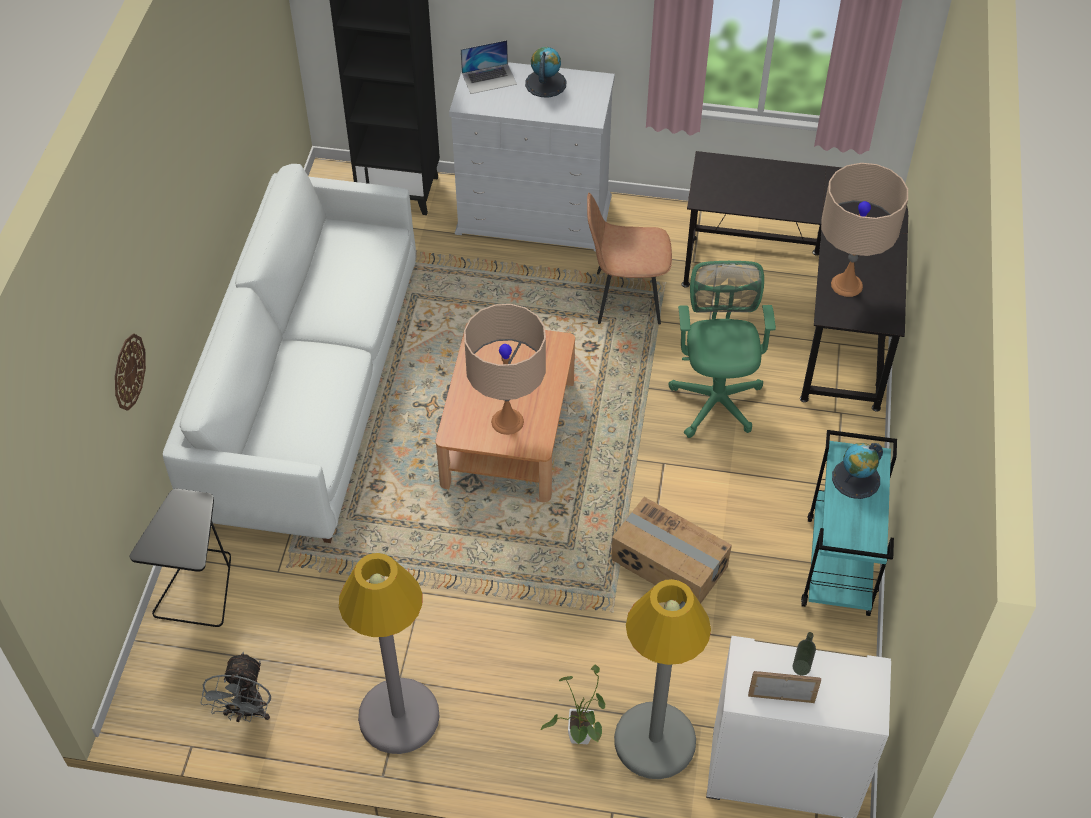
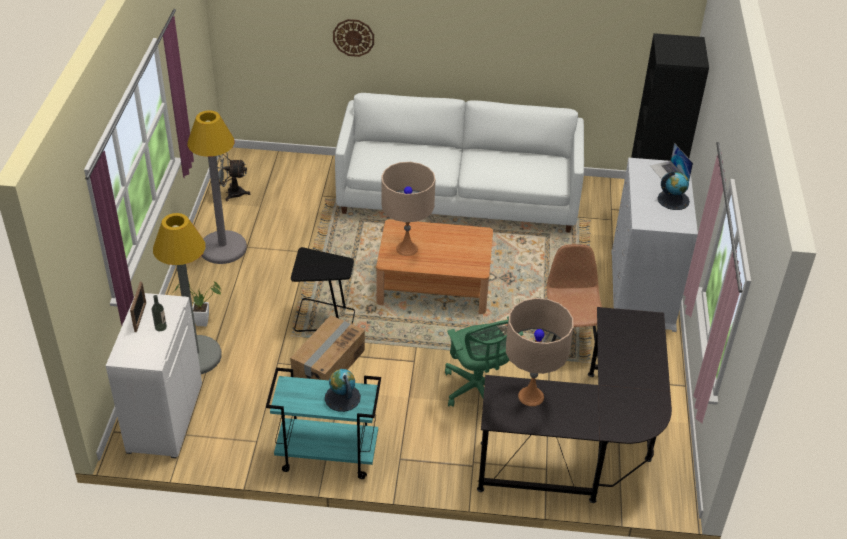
camera: 85 degrees right, 10 degrees down
(198, 588) = (311, 168): black side table -> black side table (323, 317)
(716, 397) = (478, 391): green office chair -> green office chair turned 75 degrees clockwise

